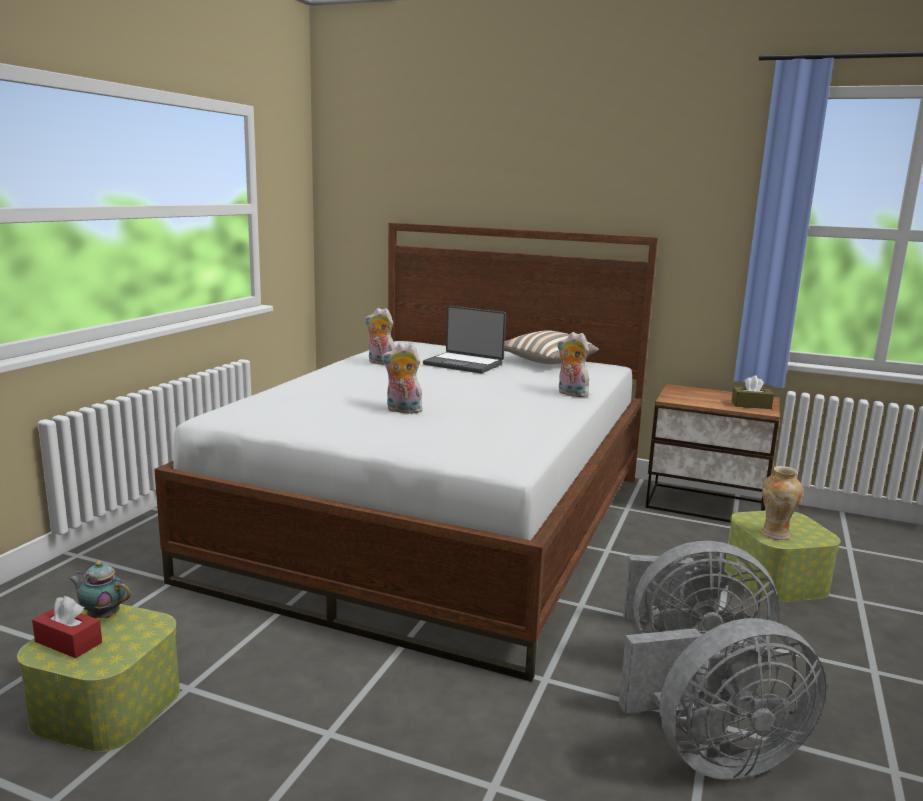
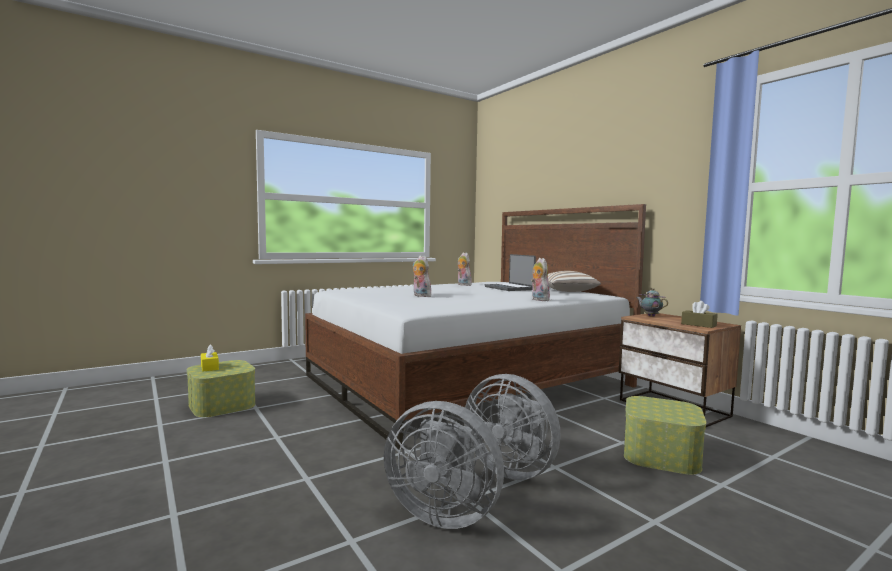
camera: 35 degrees right, 10 degrees down
(68, 642) = (209, 367): red tissue box -> yellow tissue box
(102, 616) = (234, 363): teapot -> teapot (650, 316)
(775, 534) = (647, 410): vase -> none

